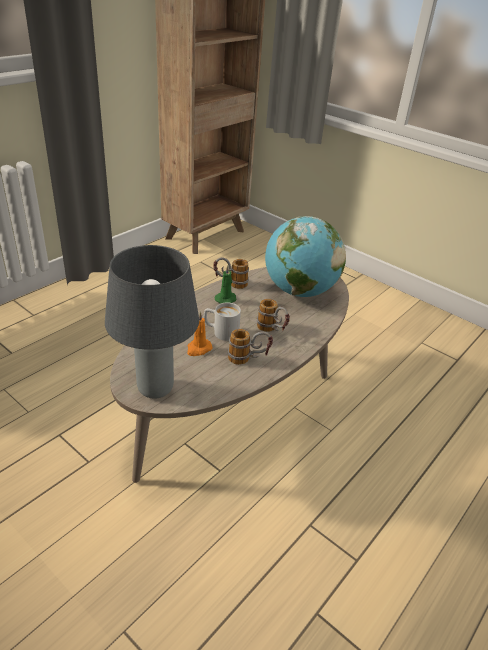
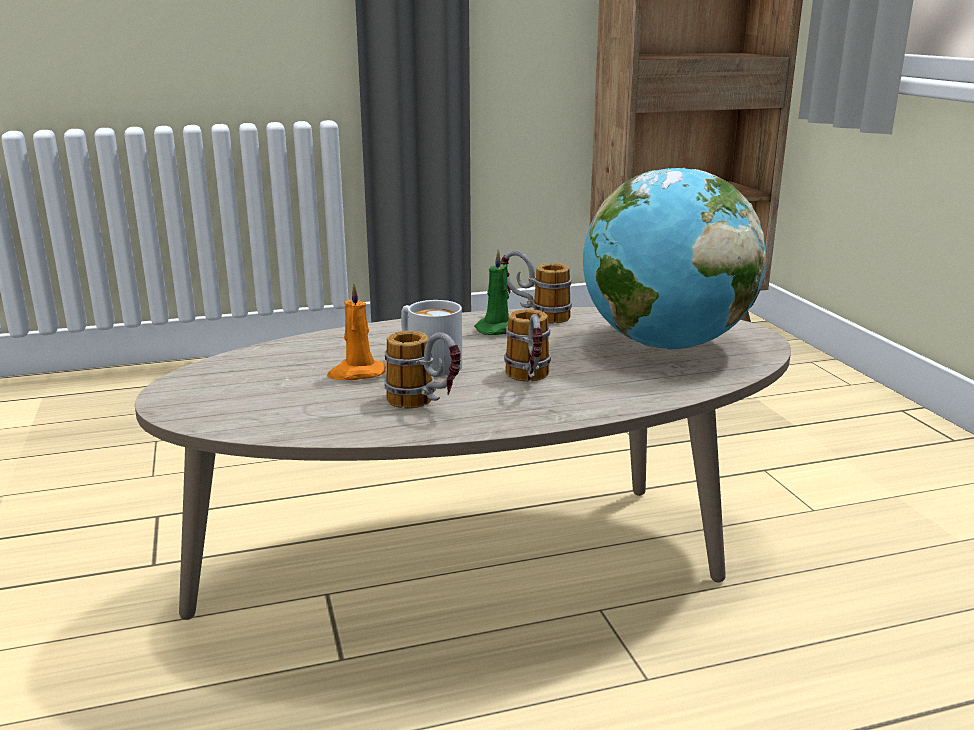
camera: 35 degrees right, 15 degrees down
(155, 389) = (208, 401): grey table lamp -> none

